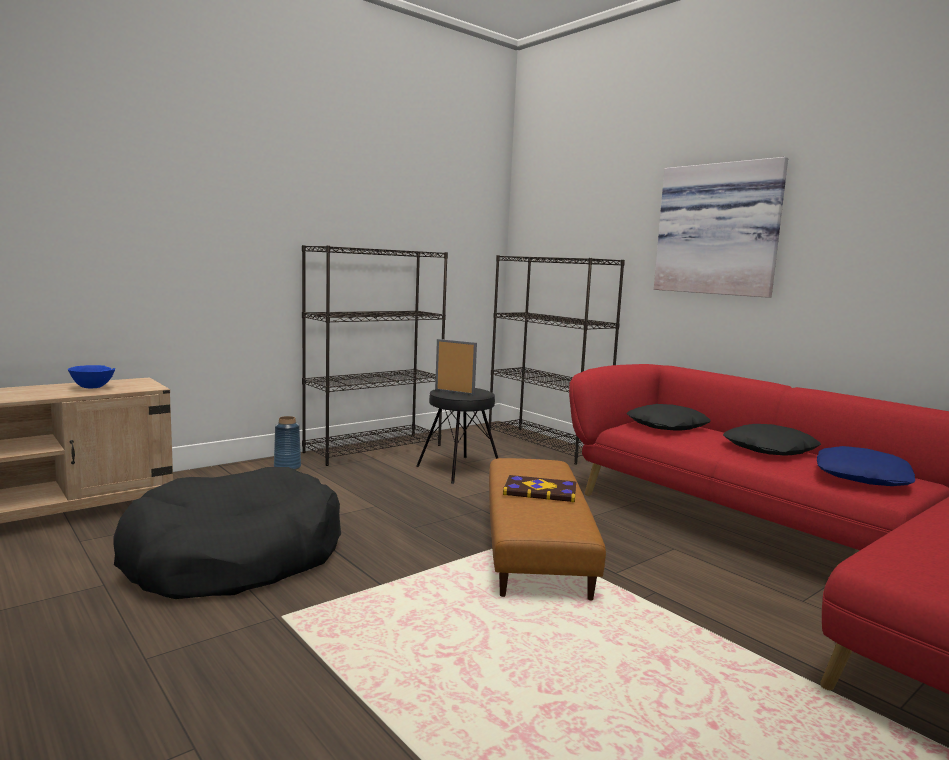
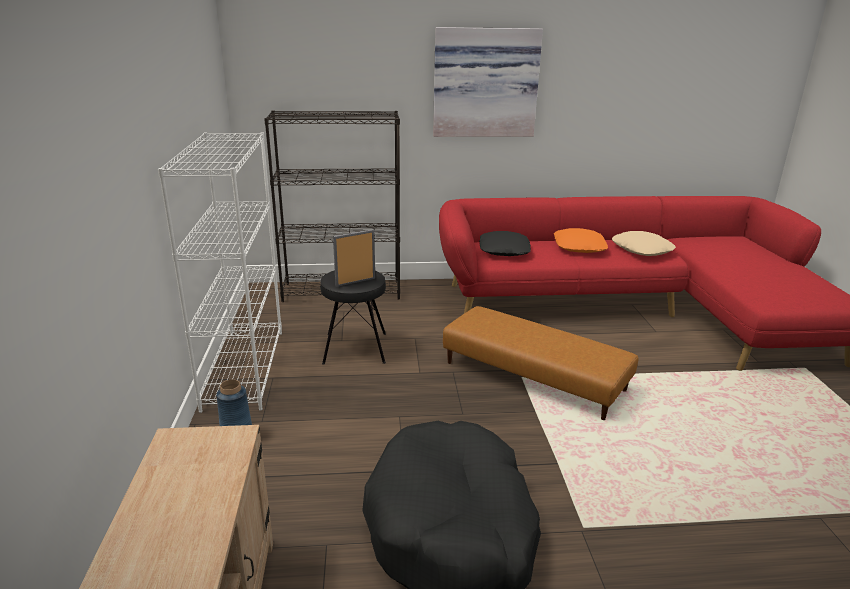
camera: 55 degrees left, 15 degrees up
(93, 388) = (192, 482): blue bowl -> none
(374, 448) = (244, 368): black bookcase -> white bookcase
(540, 491) = (541, 338): book -> none
(770, 449) = (579, 247): black pillow -> orange pillow
(863, 477) = (642, 249): blue pillow -> beige pillow

